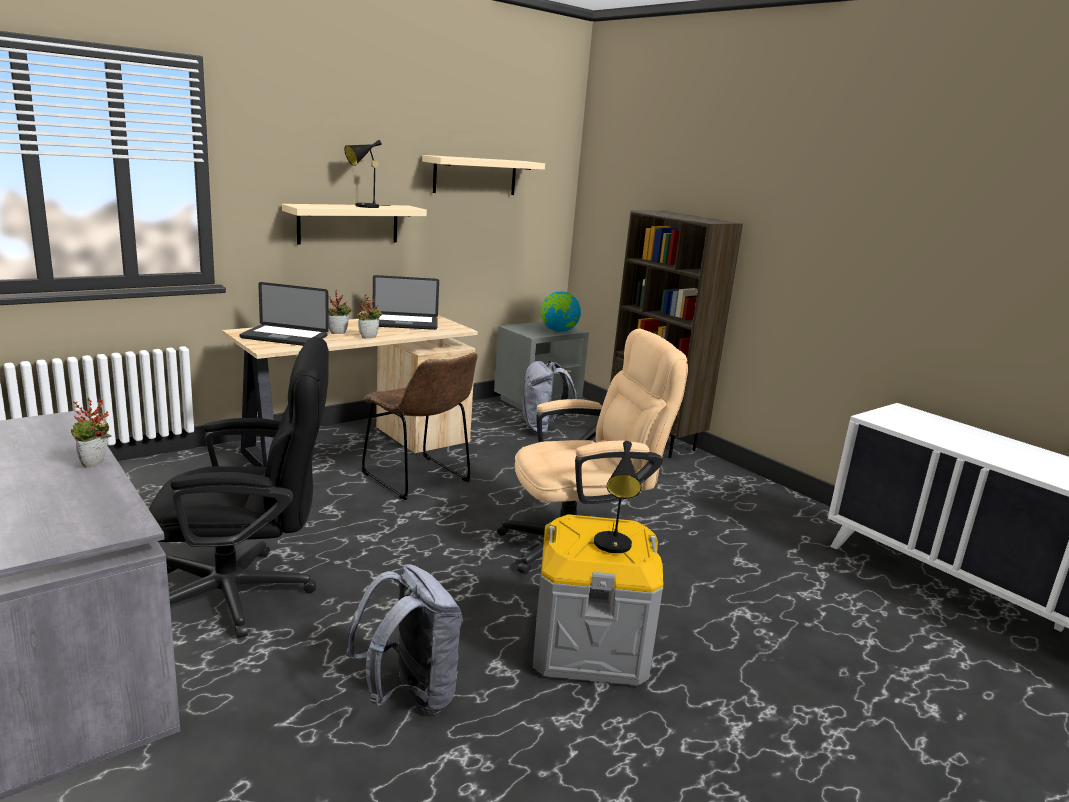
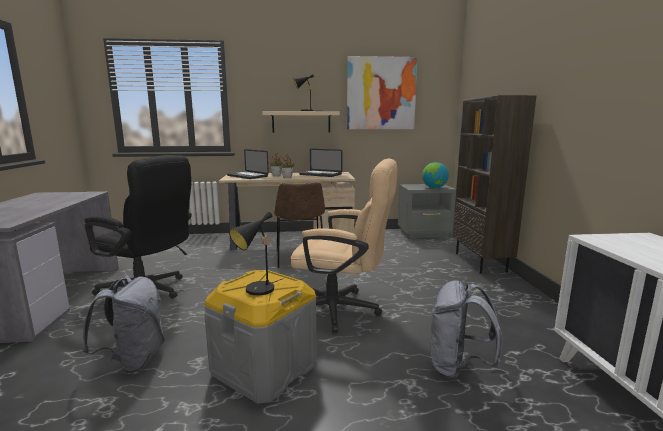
camera: 35 degrees right, 5 degrees down
(95, 465) = (58, 206): potted plant -> none
(475, 176) = (381, 93): beige shelf -> picture
(543, 429) = (408, 247): grey backpack -> grey backpack (458, 368)

